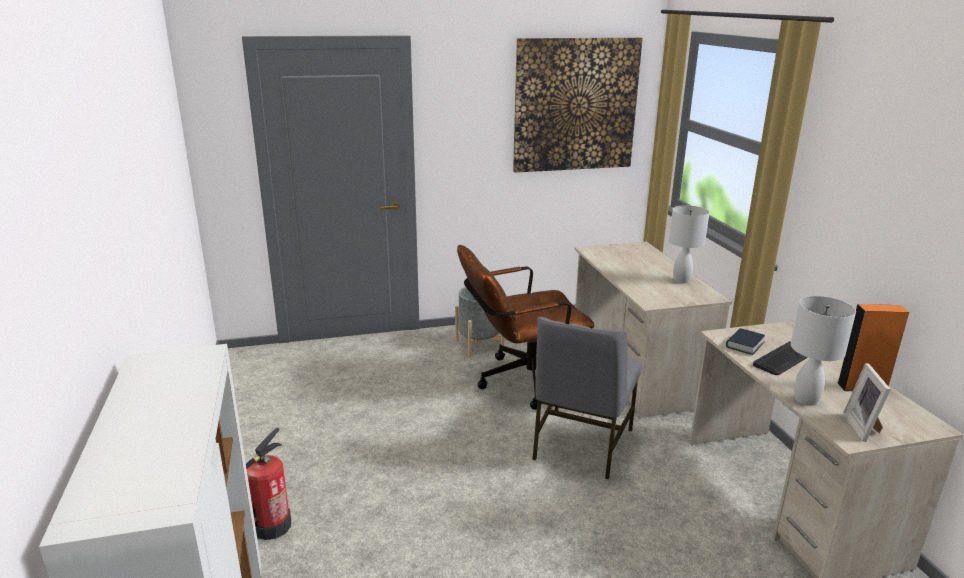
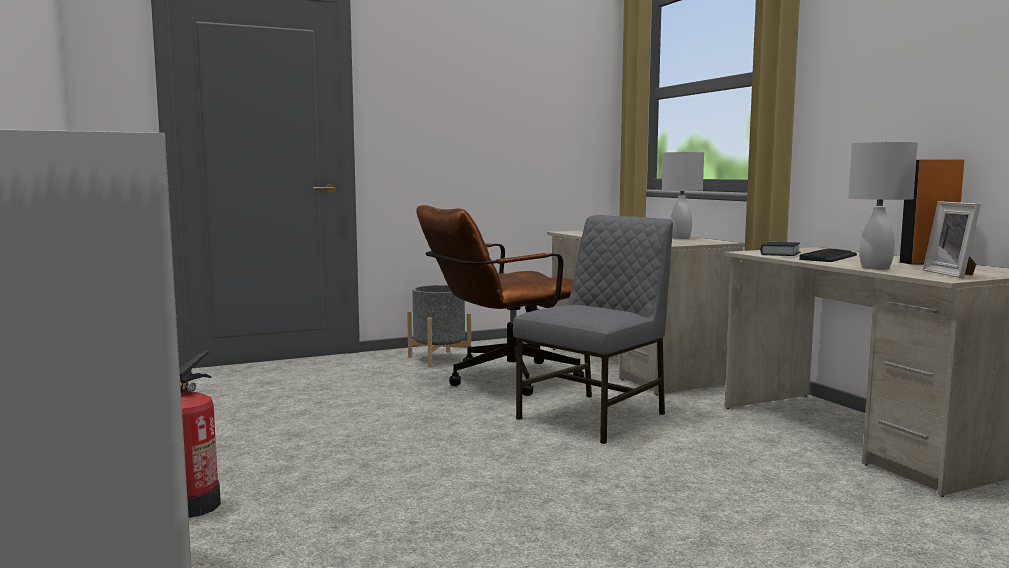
camera: 10 degrees left, 15 degrees down
(575, 105) = (533, 84): picture -> none
(580, 444) = (595, 416): grey chair -> grey chair turned 150 degrees counterclockwise

